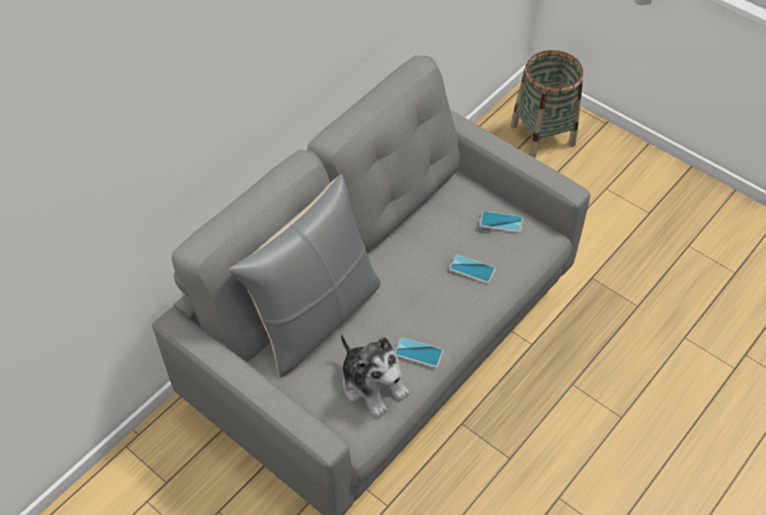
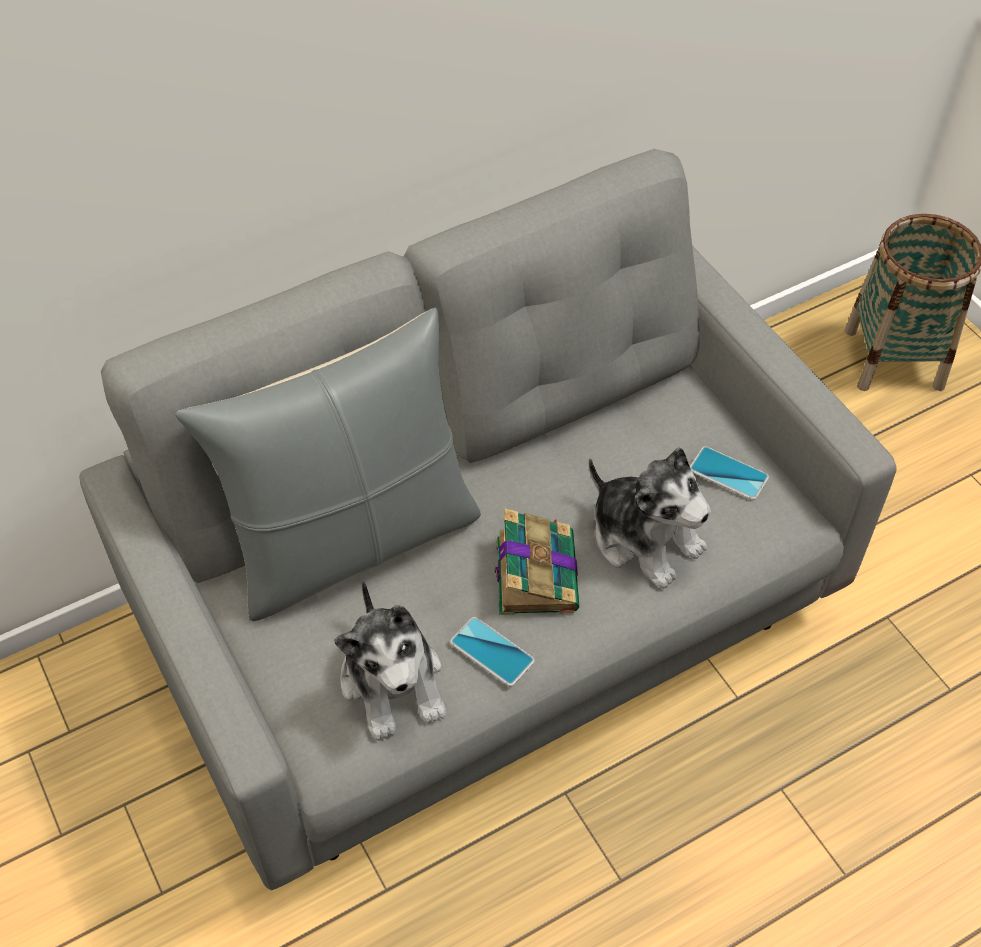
camera: 20 degrees right, 0 degrees up
(423, 304) = (536, 572): none -> book
(472, 269) = (645, 538): phone -> plush toy

